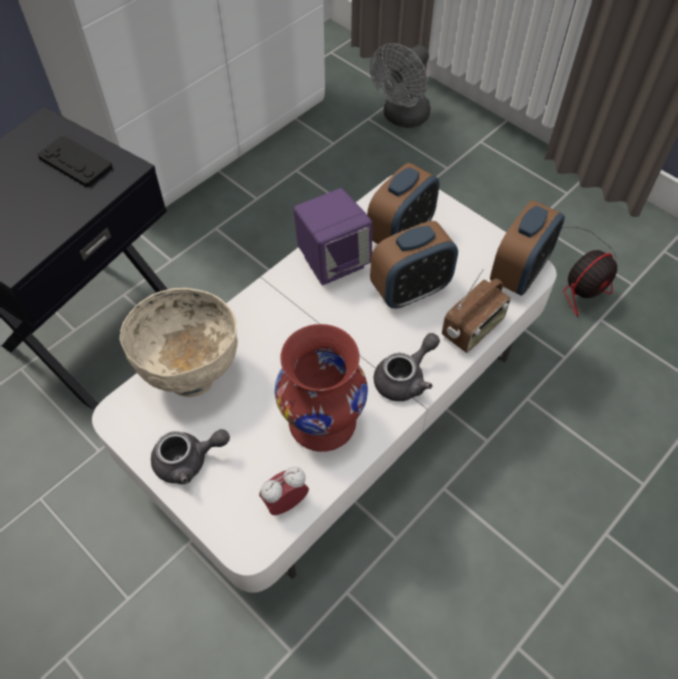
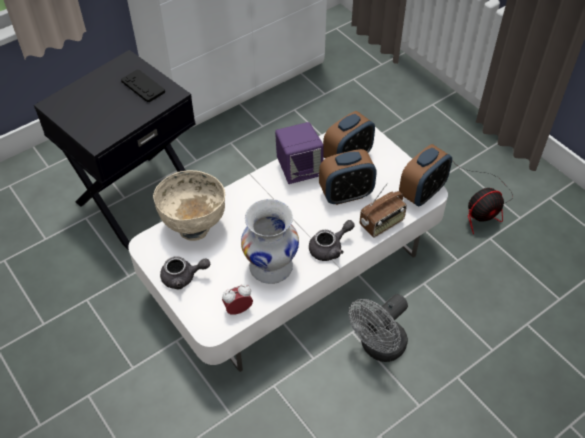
camera: 10 degrees right, 5 degrees down
(321, 422) = (270, 266): red vase -> white vase
(402, 118) = (378, 81): grey fan -> grey fan (378, 347)

